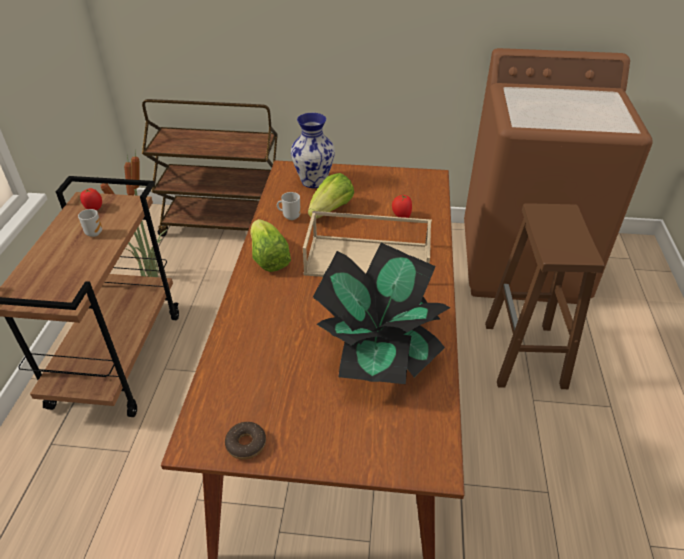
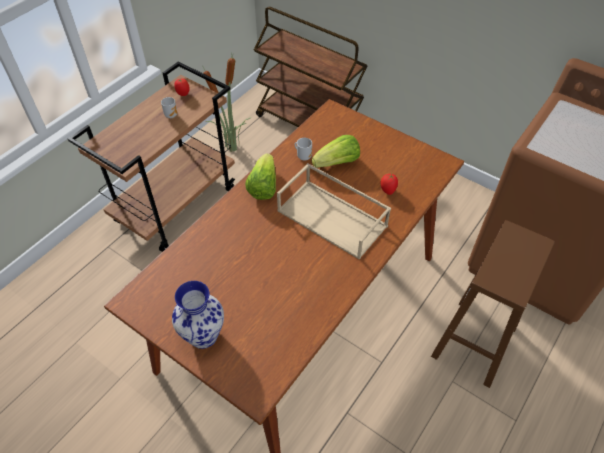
camera: 30 degrees right, 10 degrees up
(246, 444) = (157, 318): donut -> none
(314, 181) = (345, 130): vase -> vase (204, 336)
(379, 350) = (284, 294): potted plant -> none

